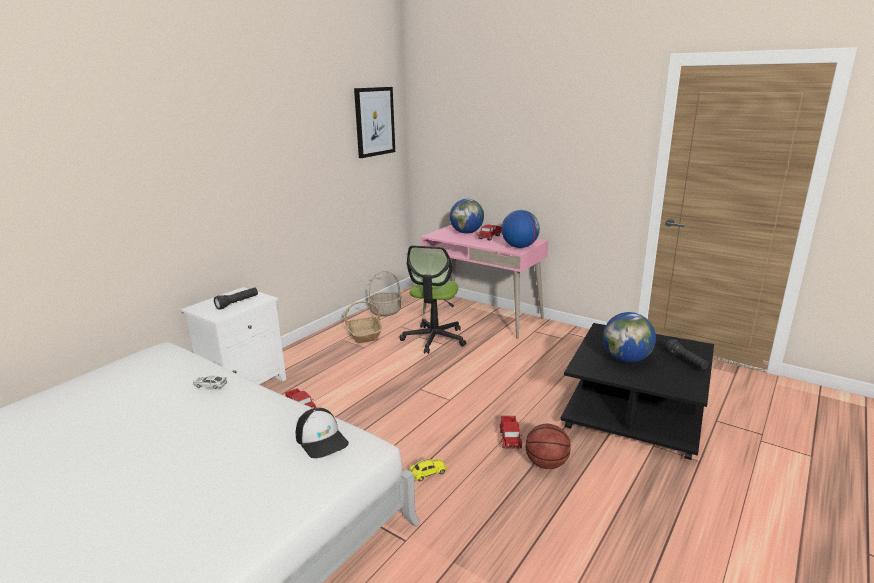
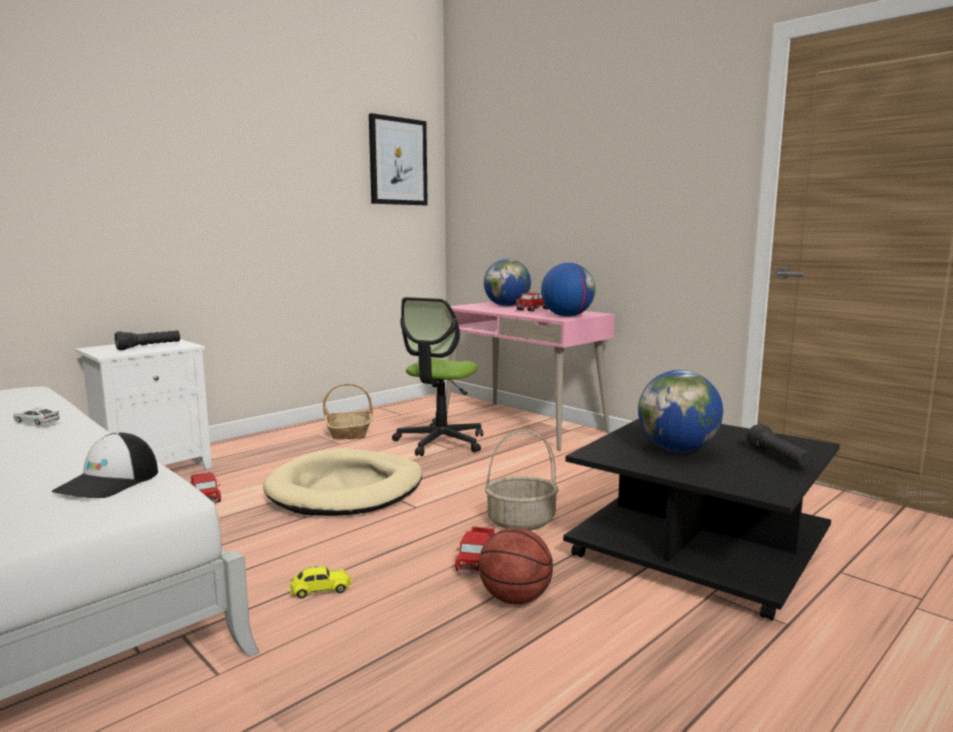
camera: 10 degrees right, 10 degrees down
(322, 439) = (109, 482): cap -> cap turned 45 degrees clockwise
(385, 312) = (395, 412): basket -> basket (521, 521)
(394, 389) = (346, 489): none -> beige dog bed

